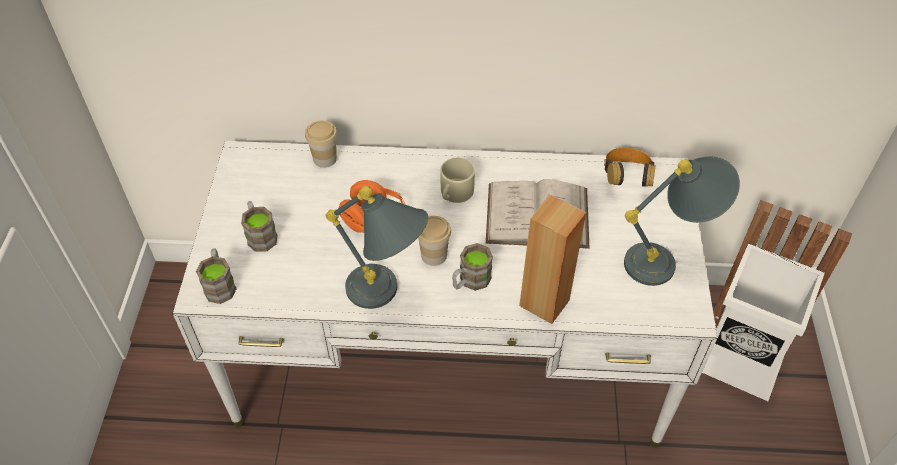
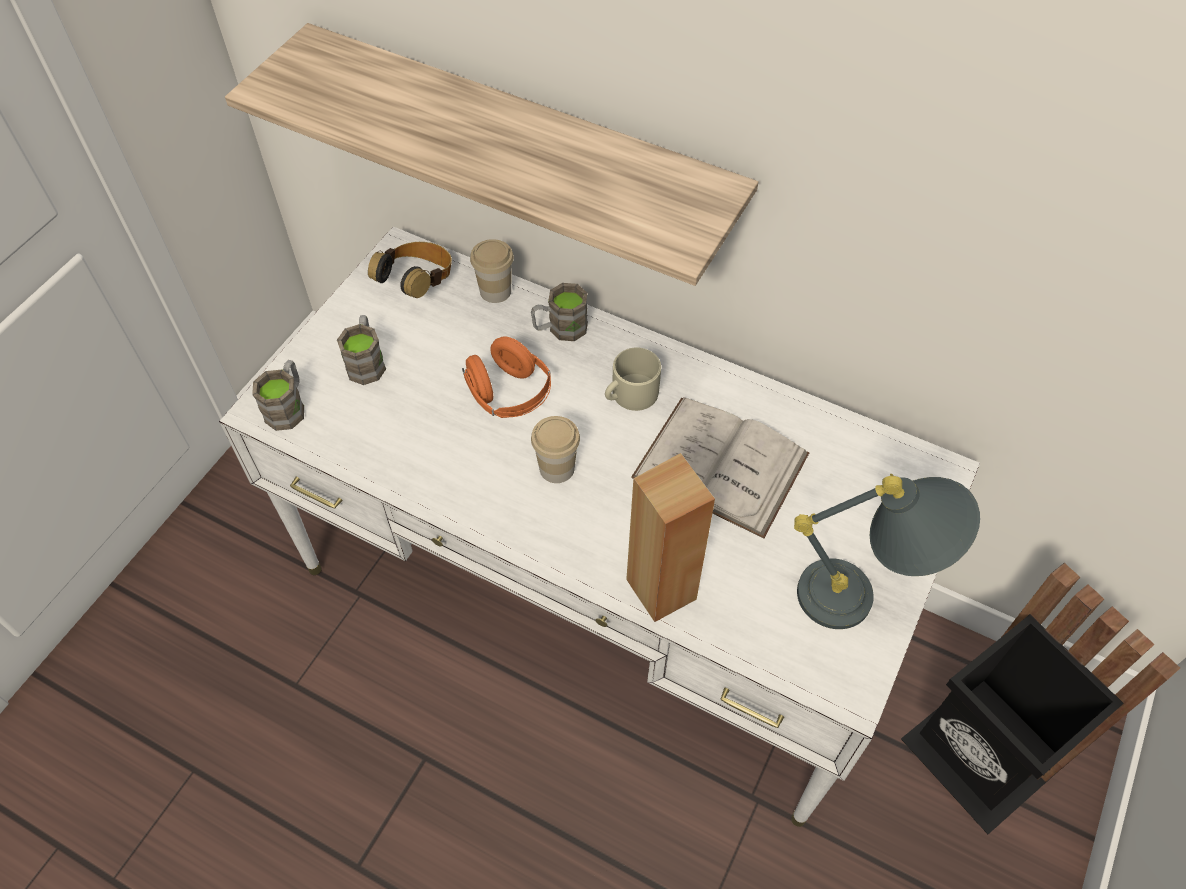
camera: 25 degrees right, 5 degrees up
(328, 42) = (521, 141): none -> shelf
(388, 296) = (471, 499): grey table lamp -> none
(470, 281) = (582, 521): brown mug -> brown mug (560, 328)
(626, 179) = (872, 460): headphones -> headphones (418, 283)
(737, 361) = (974, 760): white trash can -> black trash can

